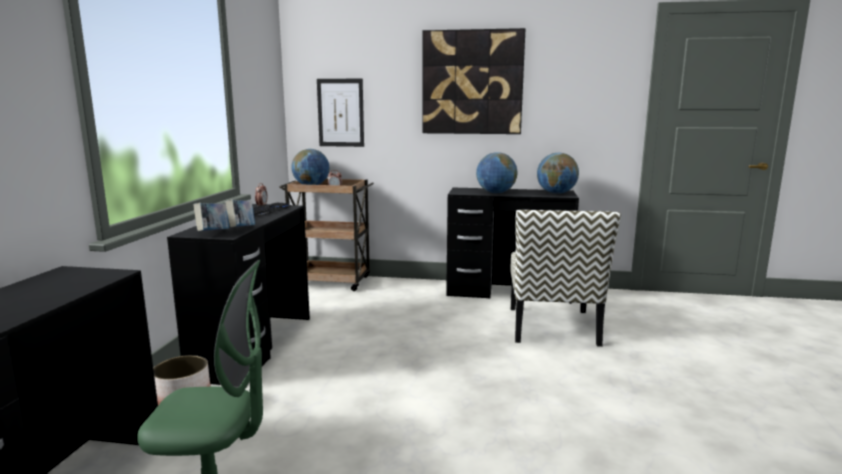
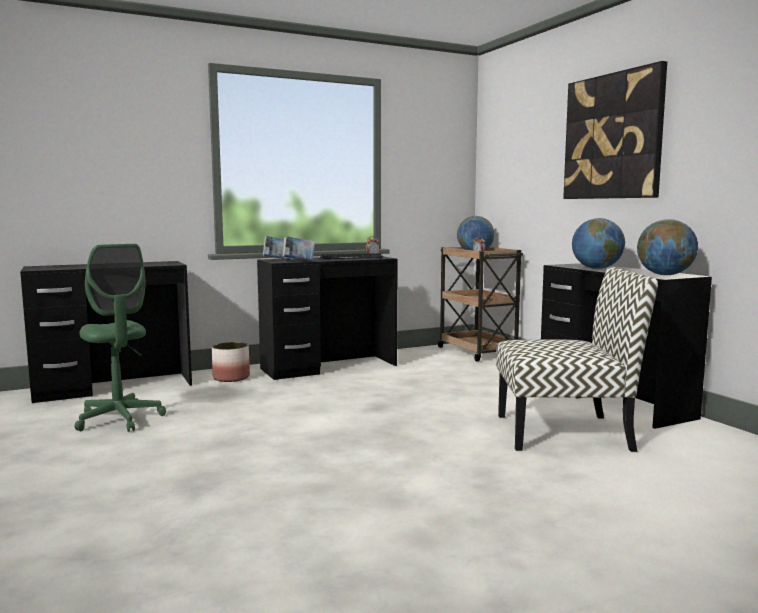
camera: 55 degrees right, 5 degrees down
(340, 113) = (509, 180): picture -> none
(553, 326) = (565, 432): chair -> chair turned 150 degrees counterclockwise

